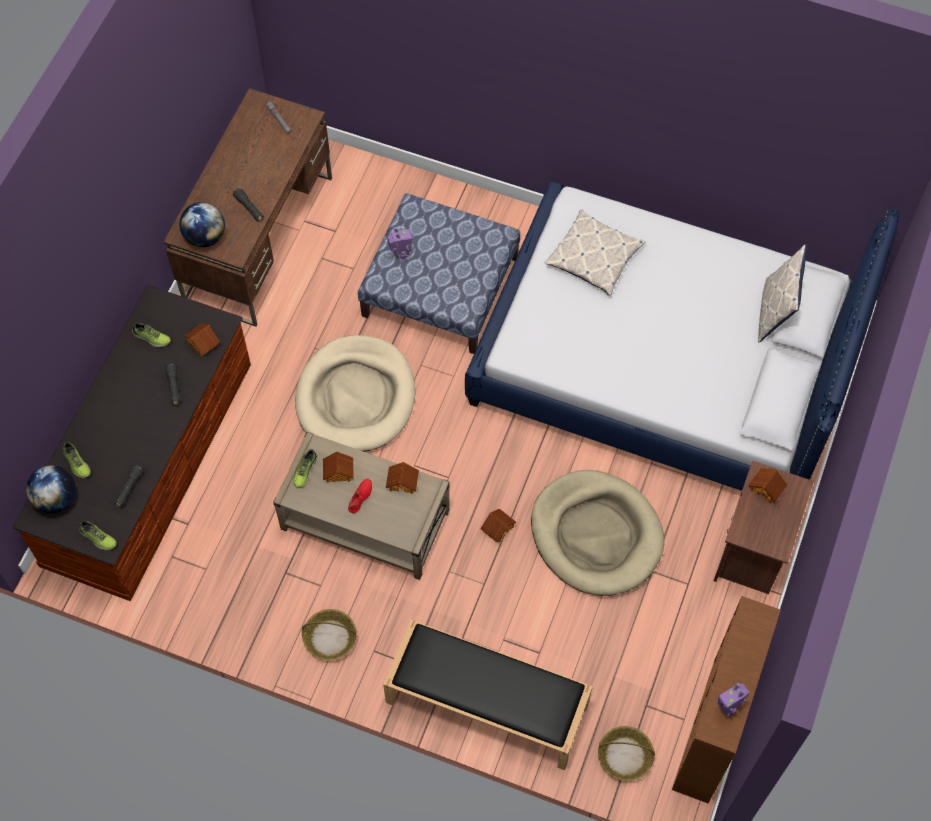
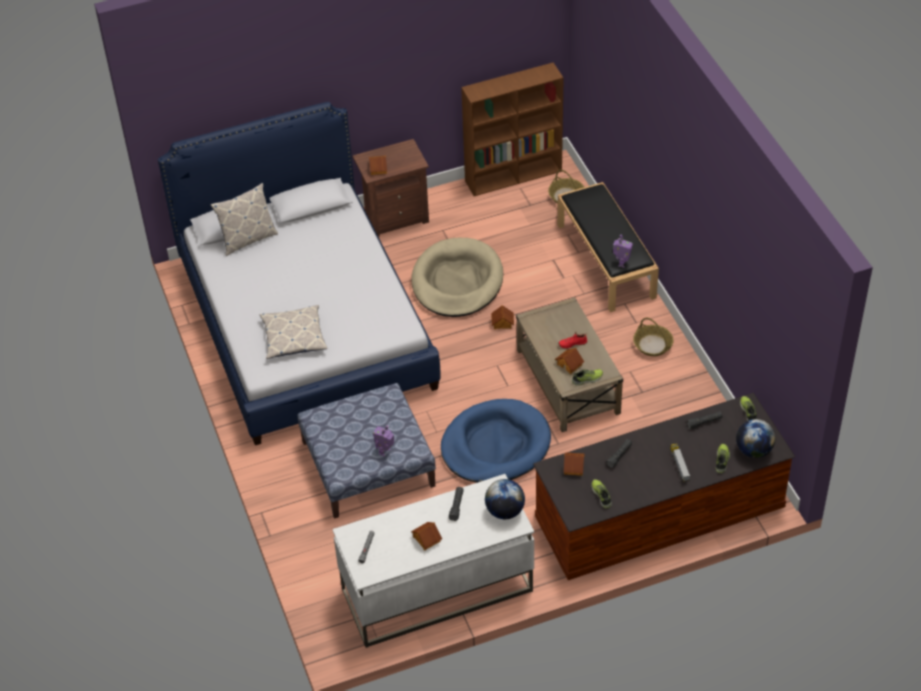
camera: 130 degrees left, 15 degrees down
(110, 424) = (679, 466): none -> toy truck
(259, 238) = (436, 590): brown desk -> white desk
(356, 397) = (495, 445): beige dog bed -> blue dog bed
(403, 482) = (540, 333): toy house -> toy house (426, 539)
(728, 707) = (534, 75): toy robot -> toy robot (621, 263)

